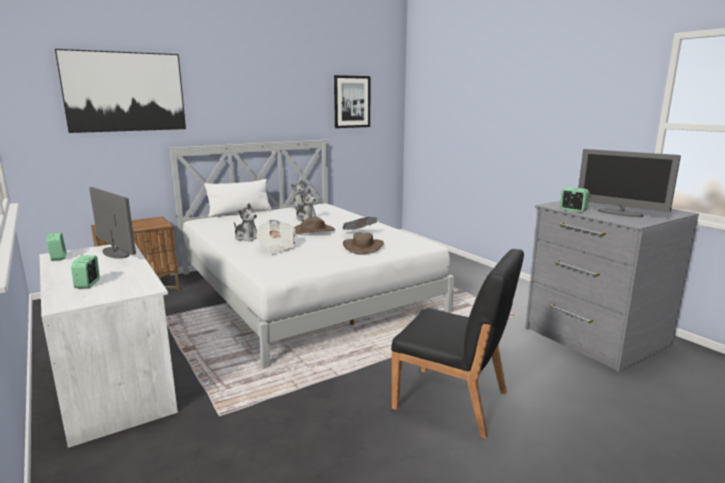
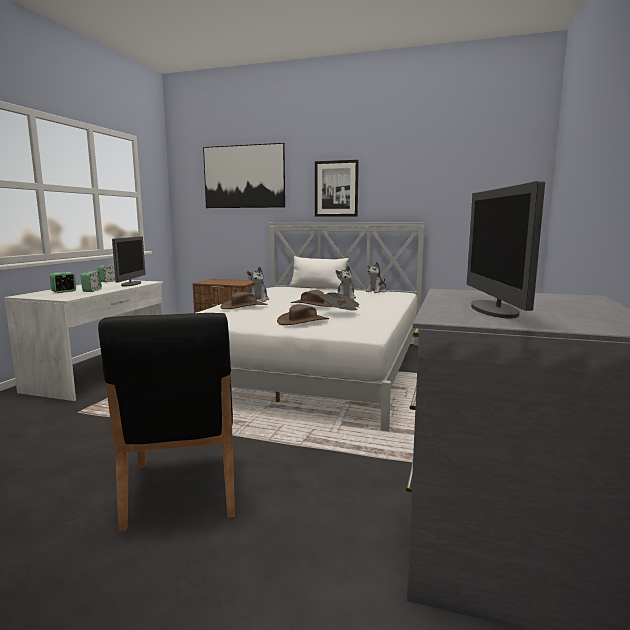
camera: 50 degrees right, 5 degrees down
(276, 247) = (244, 306): newspaper -> brown hat
(352, 102) = (465, 180): picture -> picture (336, 188)
(573, 210) = (442, 297): alarm clock -> alarm clock (92, 290)

